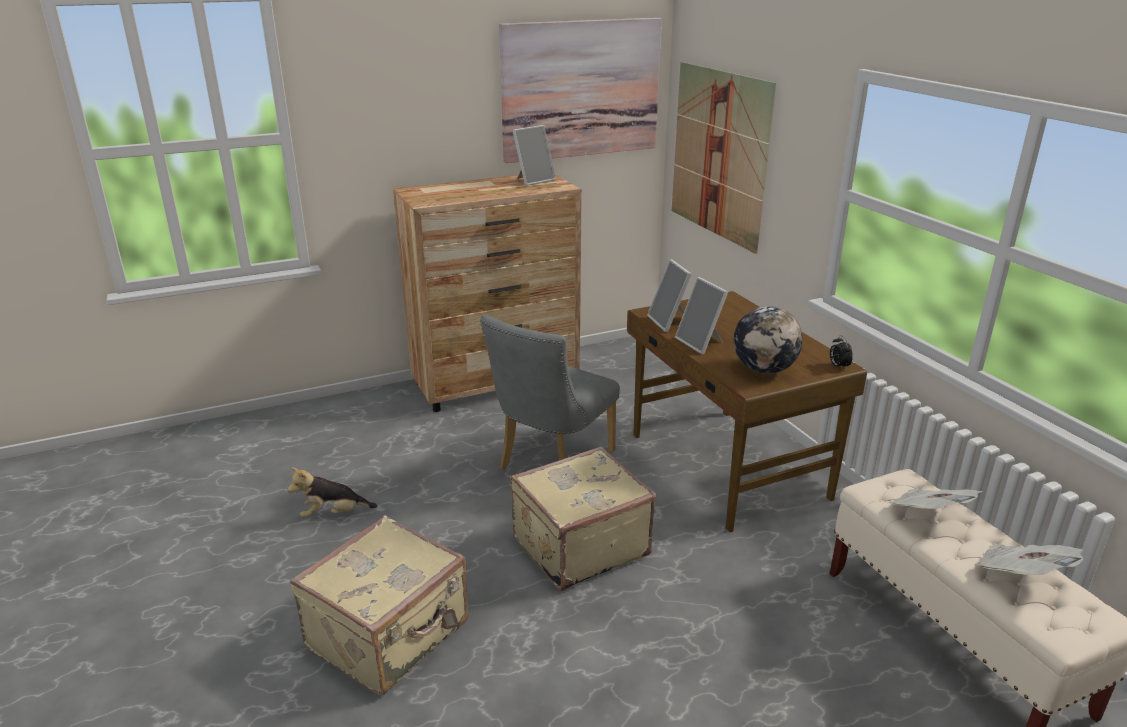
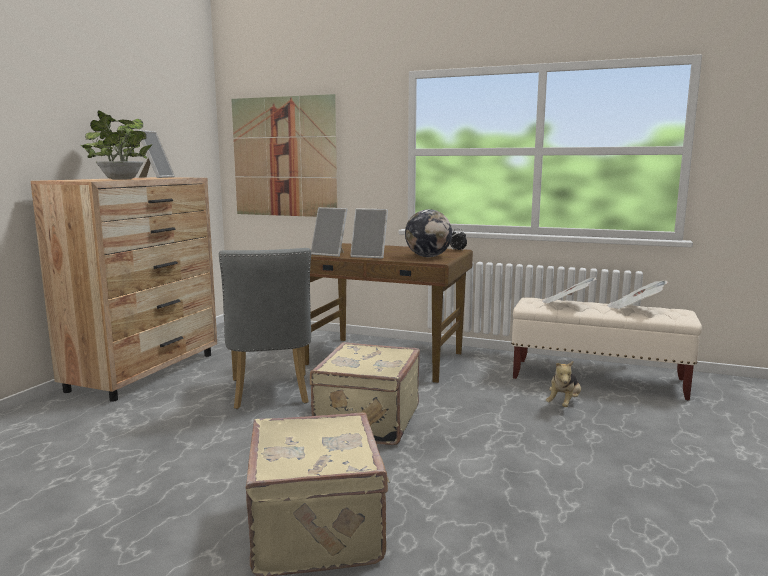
camera: 45 degrees left, 15 degrees down
(333, 514) = (119, 491): plush toy -> plush toy (564, 404)
(473, 191) = (119, 179): none -> potted plant
(581, 89) = (166, 112): picture -> none

